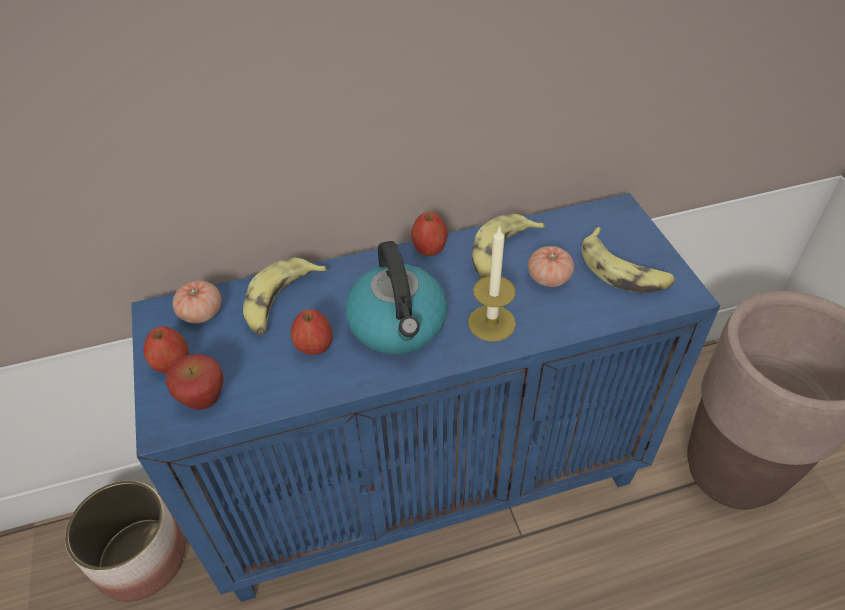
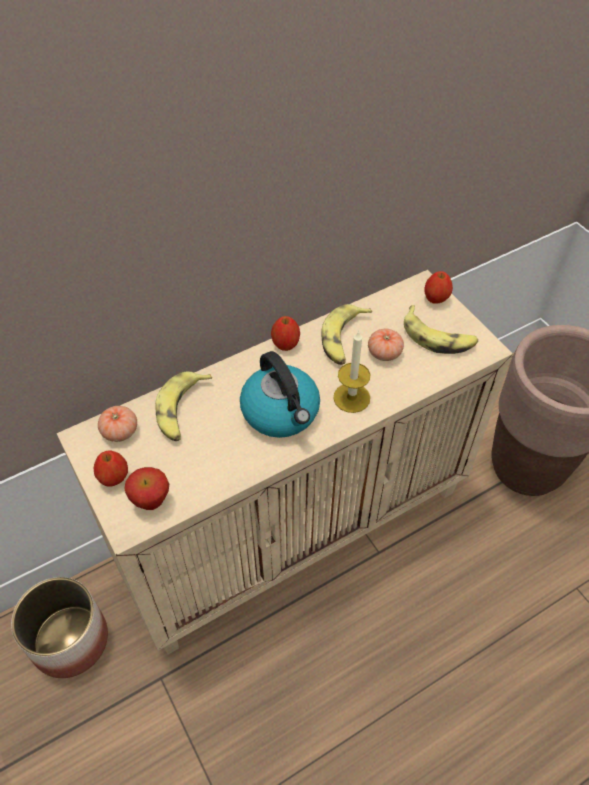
camera: 15 degrees left, 5 degrees up
(314, 347) = (222, 443): apple -> apple (435, 299)
(429, 483) = (295, 526): blue cabinet -> beige cabinet

